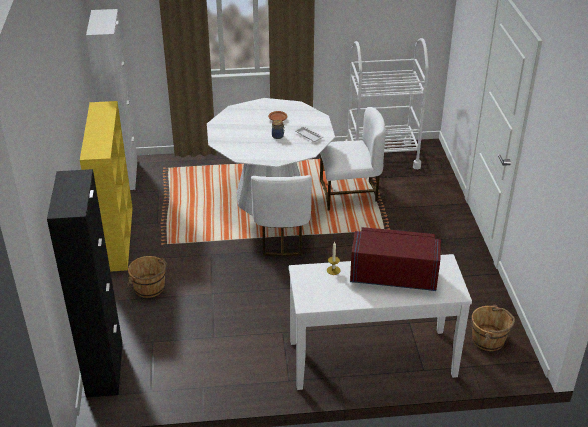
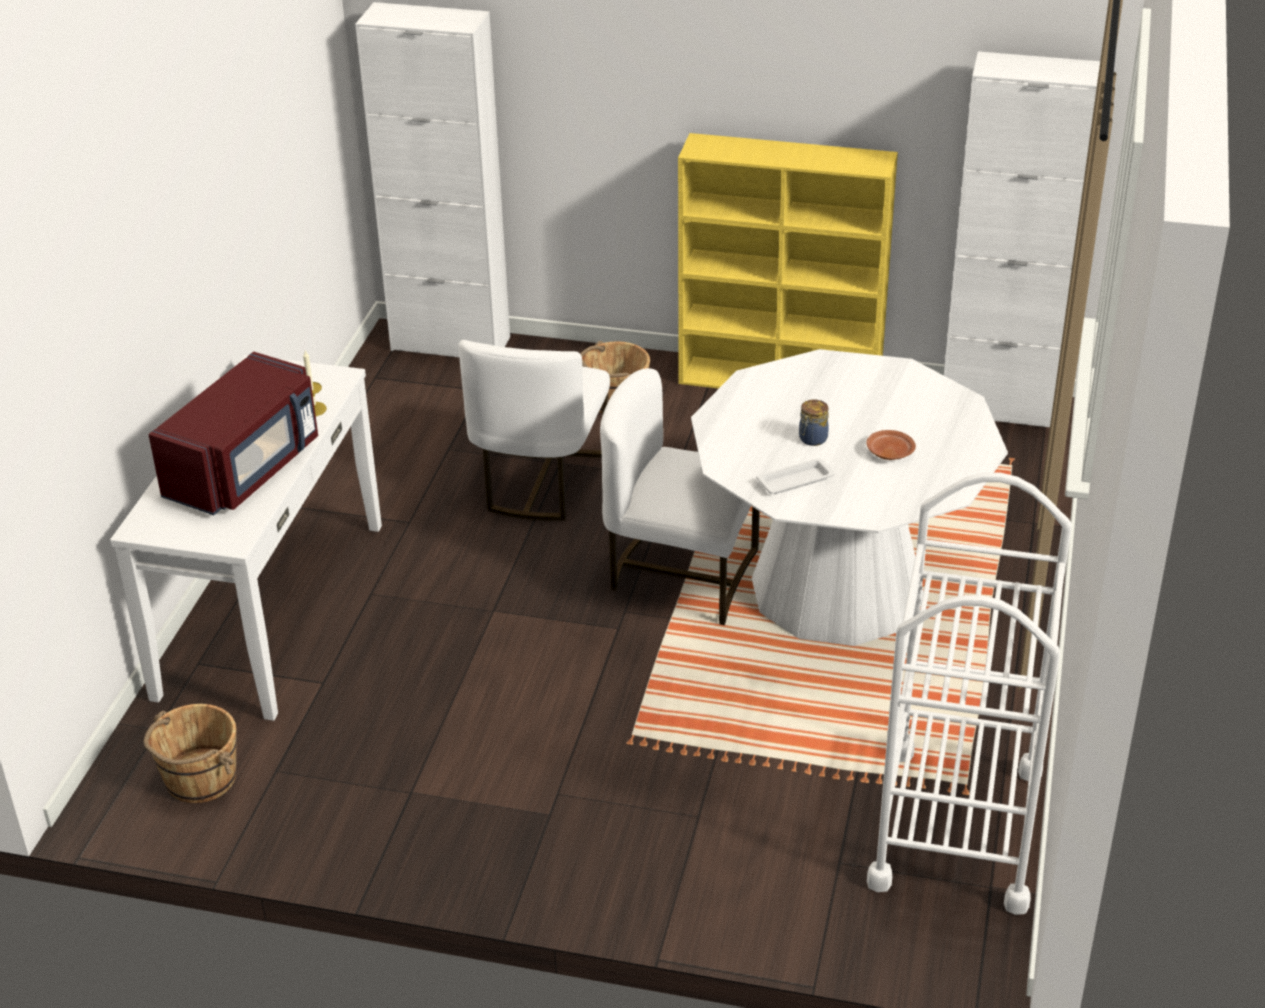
camera: 110 degrees right, 0 degrees up
(104, 369) = (450, 343): black cabinet -> white cabinet
(349, 193) = (803, 716): white chair -> white chair (539, 482)

